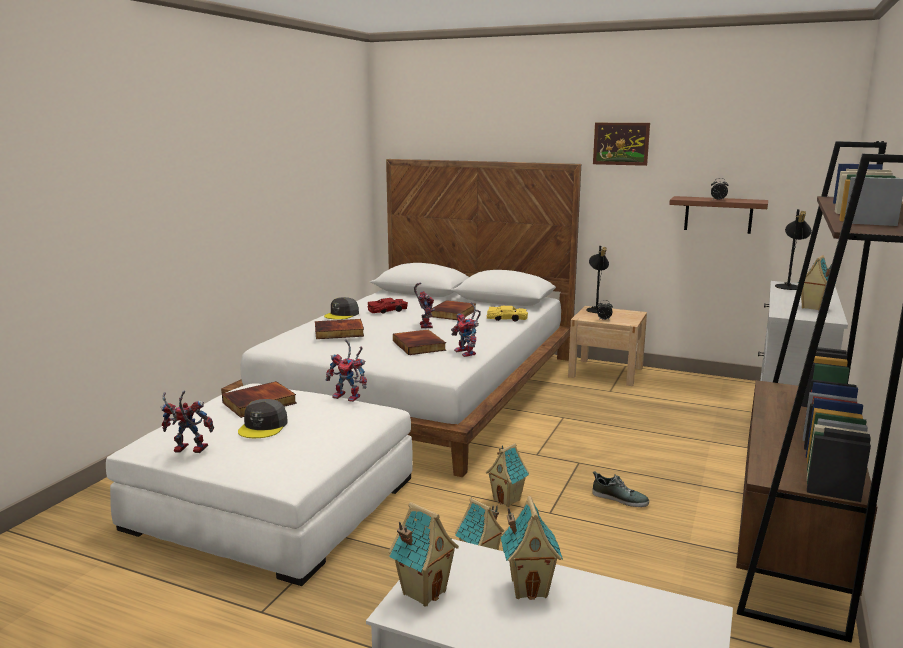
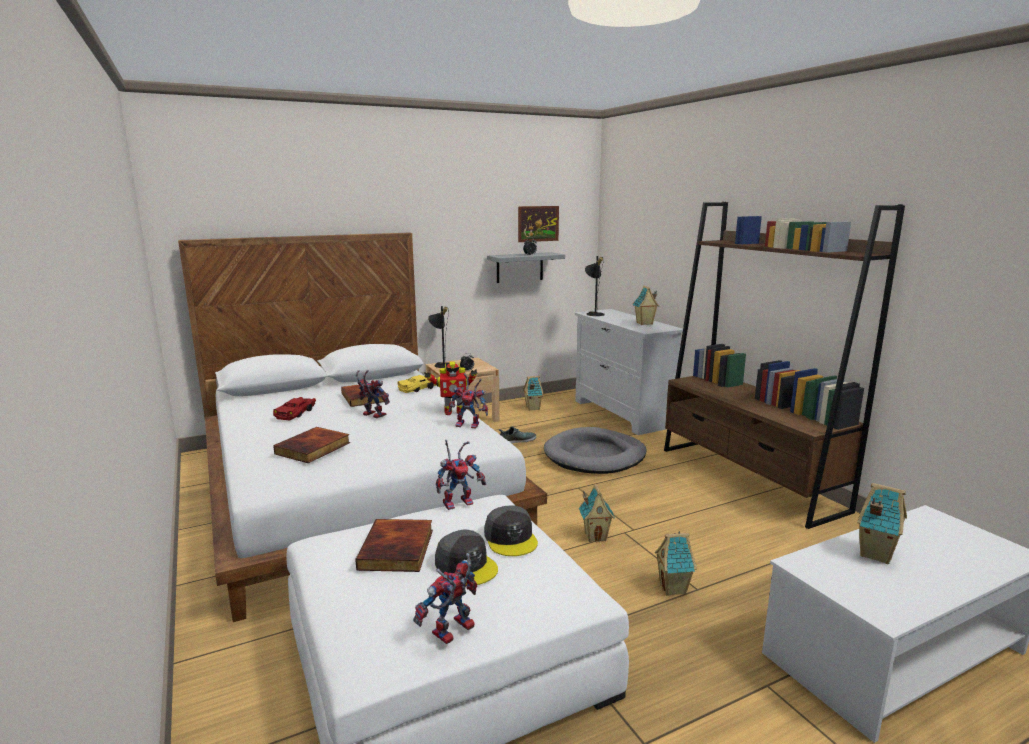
camera: 50 degrees left, 0 degrees up
(342, 314) = (256, 432): grey cap -> grey cap (511, 538)
(420, 345) = (416, 432): book -> none
(423, 592) = (860, 596): toy house -> toy house (532, 408)
(481, 341) = (453, 412): none -> toy robot
(620, 498) = (644, 498): shoe -> shoe (517, 440)
(621, 143) = (440, 212): picture -> picture (538, 223)
(657, 447) = (595, 455): none -> grey dog bed
(718, 214) = (519, 267): brown shelf -> grey shelf

